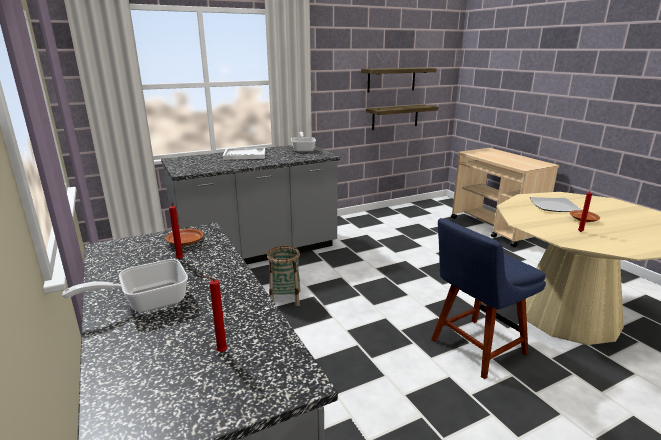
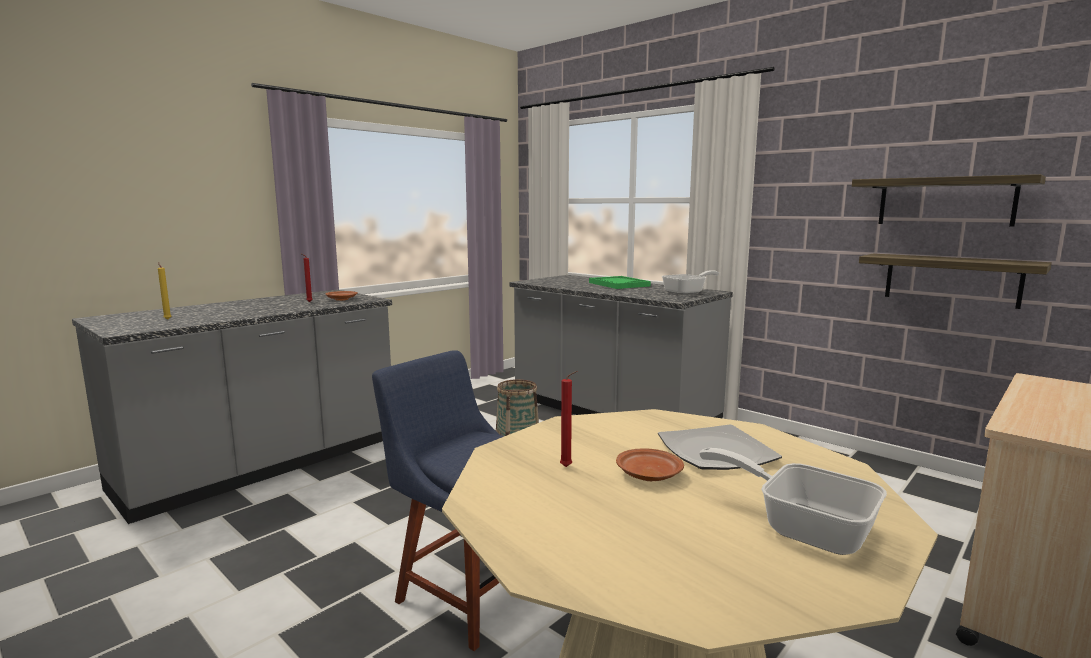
camera: 70 degrees right, 10 degrees down
(146, 302) = (242, 305): frying pan -> frying pan (802, 526)
(220, 352) = (167, 319): red candle -> yellow candle
(244, 155) = (618, 284): white tray -> green tray

